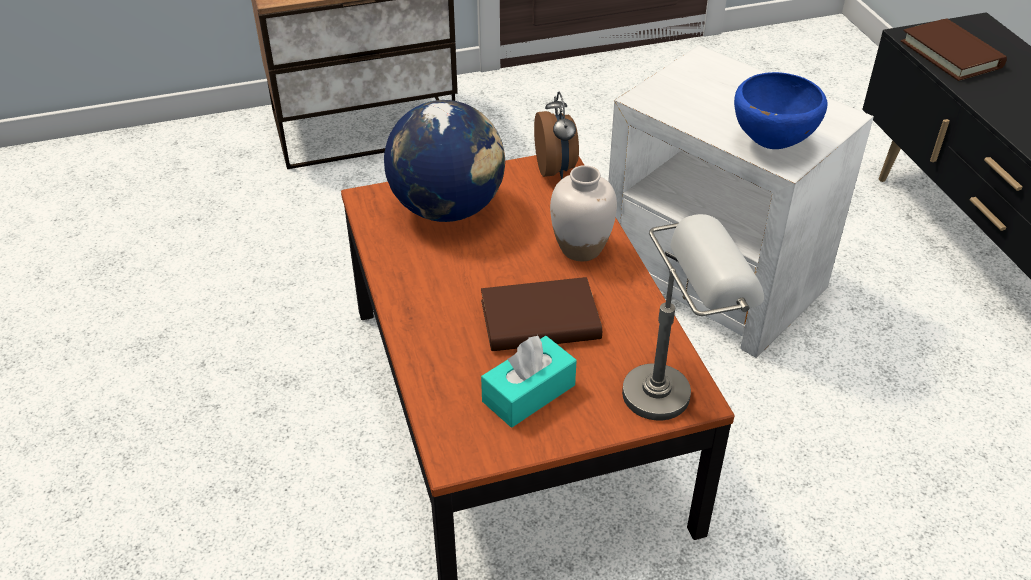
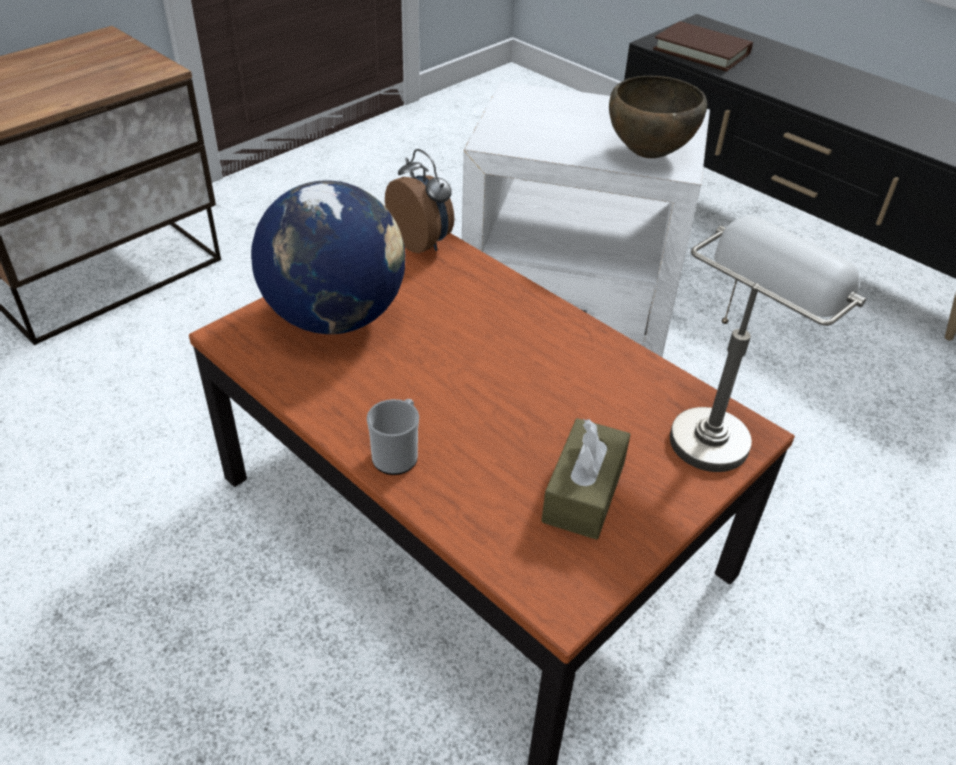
camera: 30 degrees left, 0 degrees up
(419, 320) = (397, 454): none -> mug
(528, 393) = (584, 492): turquoise tissue box -> brown tissue box
(540, 320) = (531, 406): brown book -> none
(580, 248) = (512, 316): white vase -> none
(771, 144) = (648, 155): blue bowl -> brown bowl

